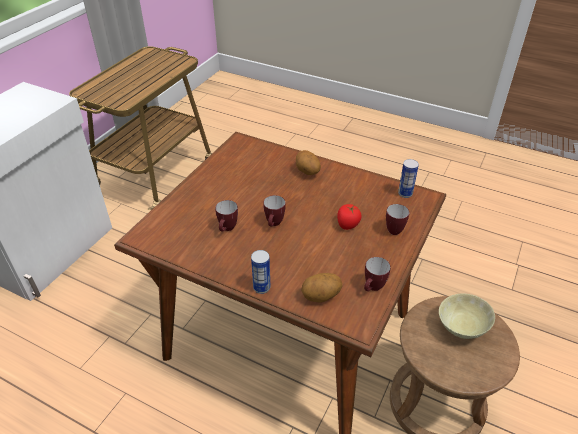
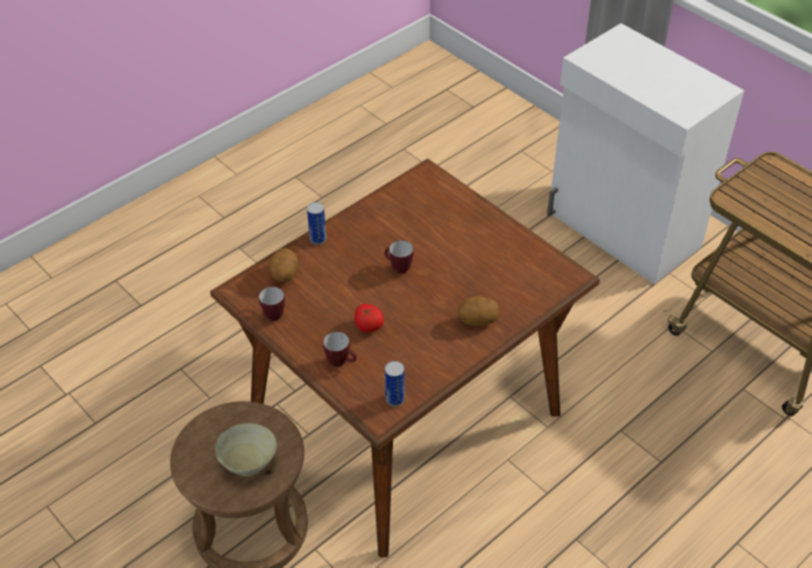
camera: 110 degrees right, 5 degrees up
(227, 229) = (408, 232): mug -> none

